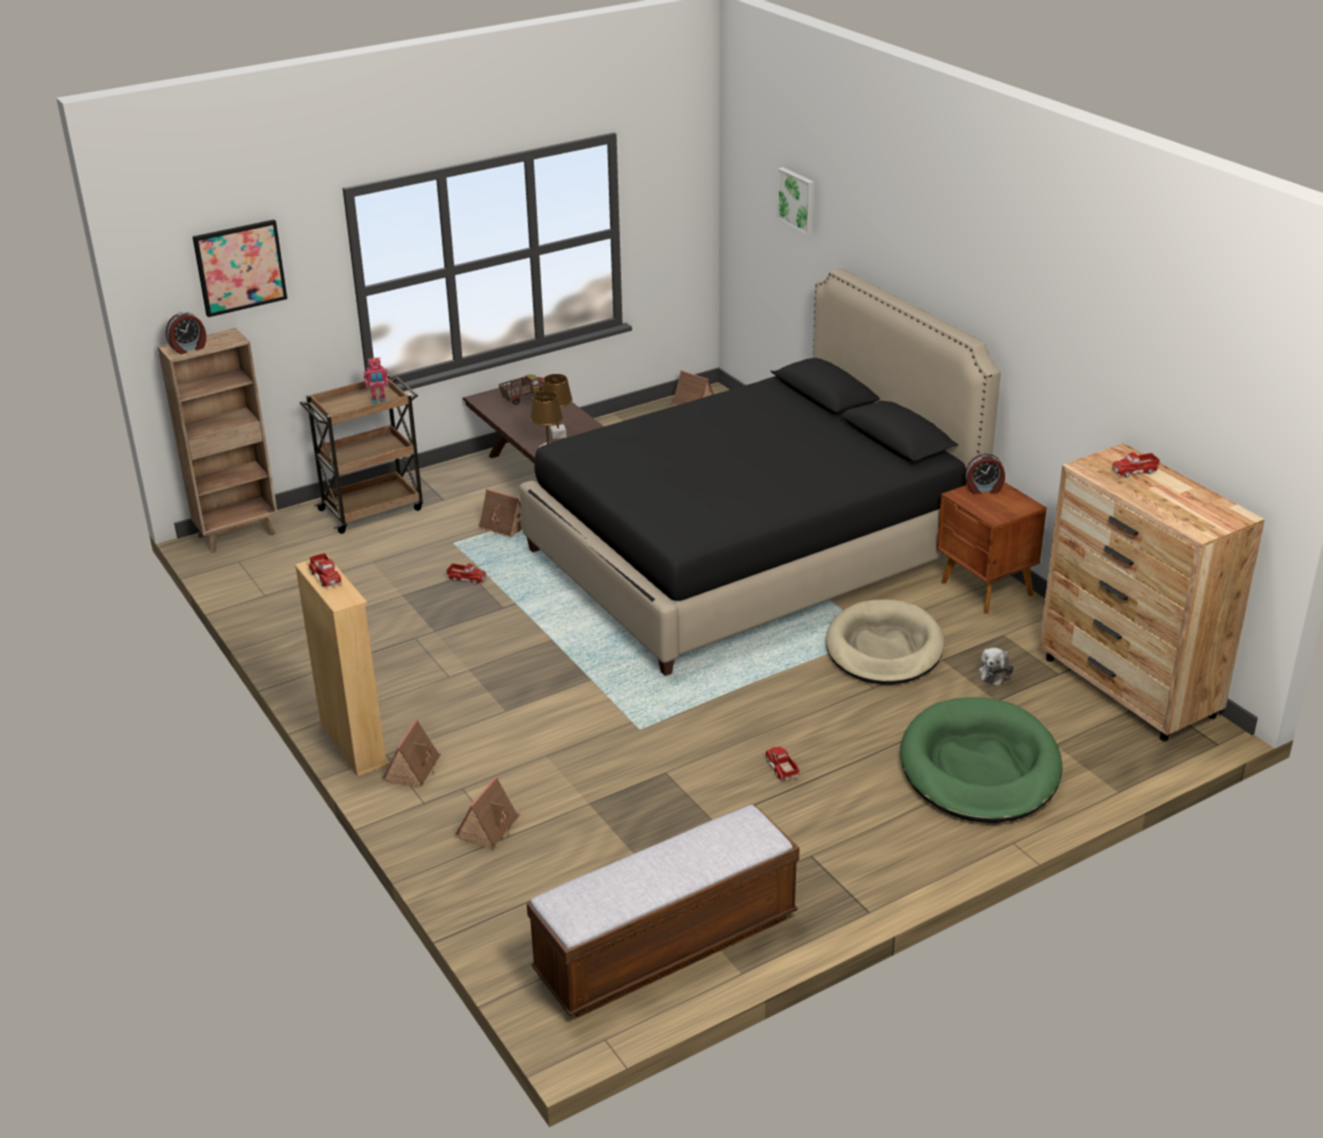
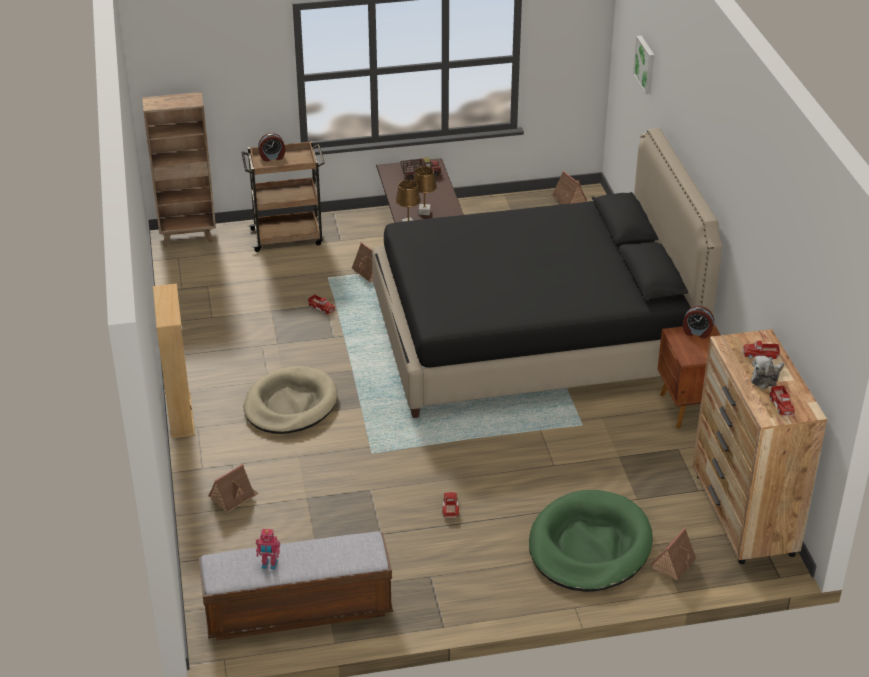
camera: 20 degrees right, 5 degrees up
(189, 348) = (161, 103): alarm clock -> alarm clock (272, 157)
(240, 267) = (208, 50): picture -> none
(326, 576) = (166, 300): toy truck -> toy truck (781, 405)
(379, 401) = (296, 162): toy robot -> toy robot (269, 565)
(413, 769) = (209, 442): toy house -> toy house (674, 562)
(884, 648) = (581, 437): beige dog bed -> beige dog bed (290, 404)
(995, 673) = (651, 477): plush toy -> plush toy (766, 378)

